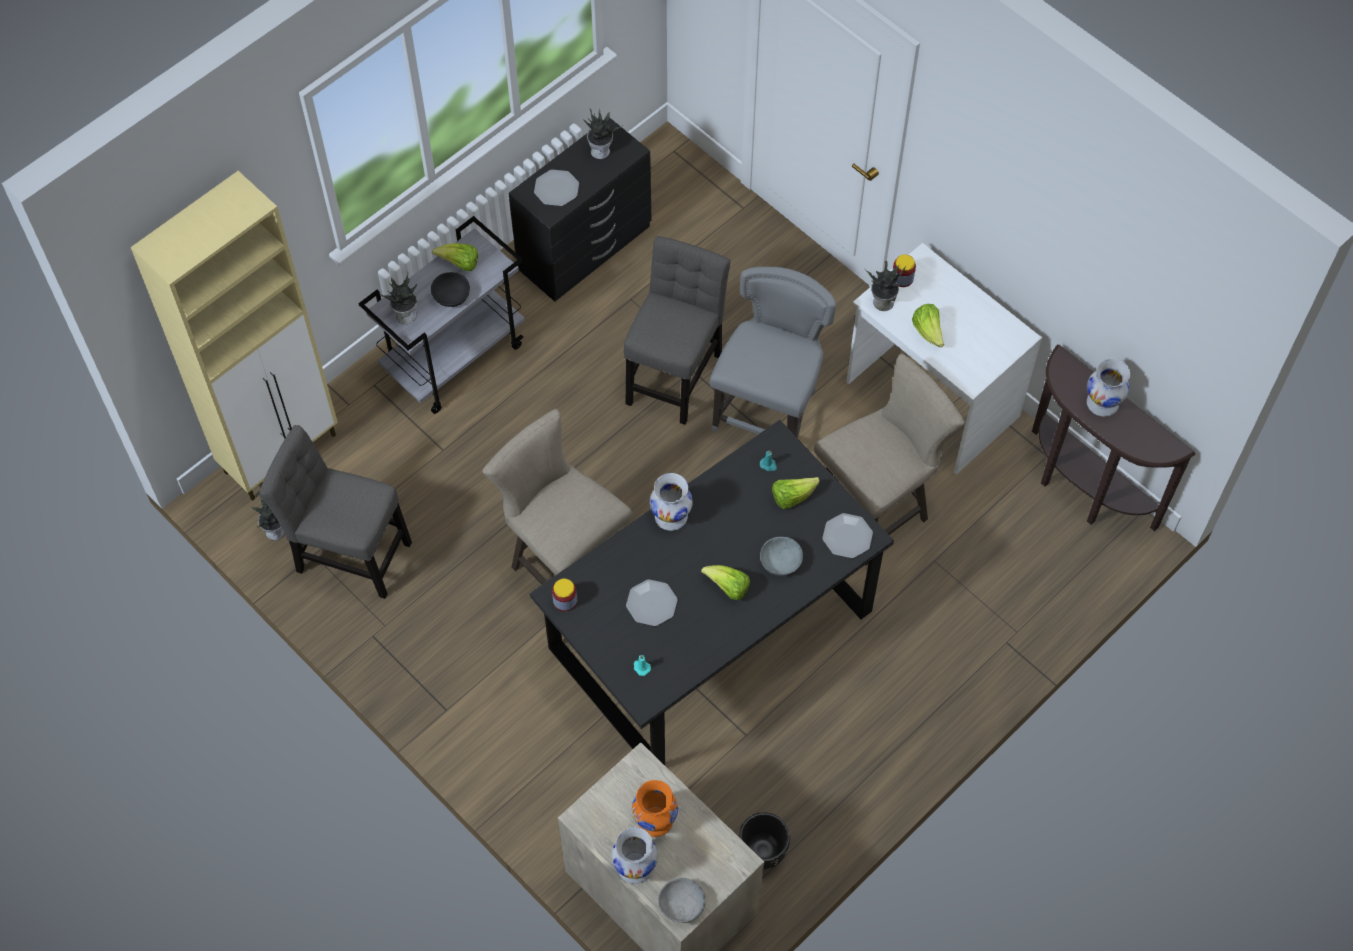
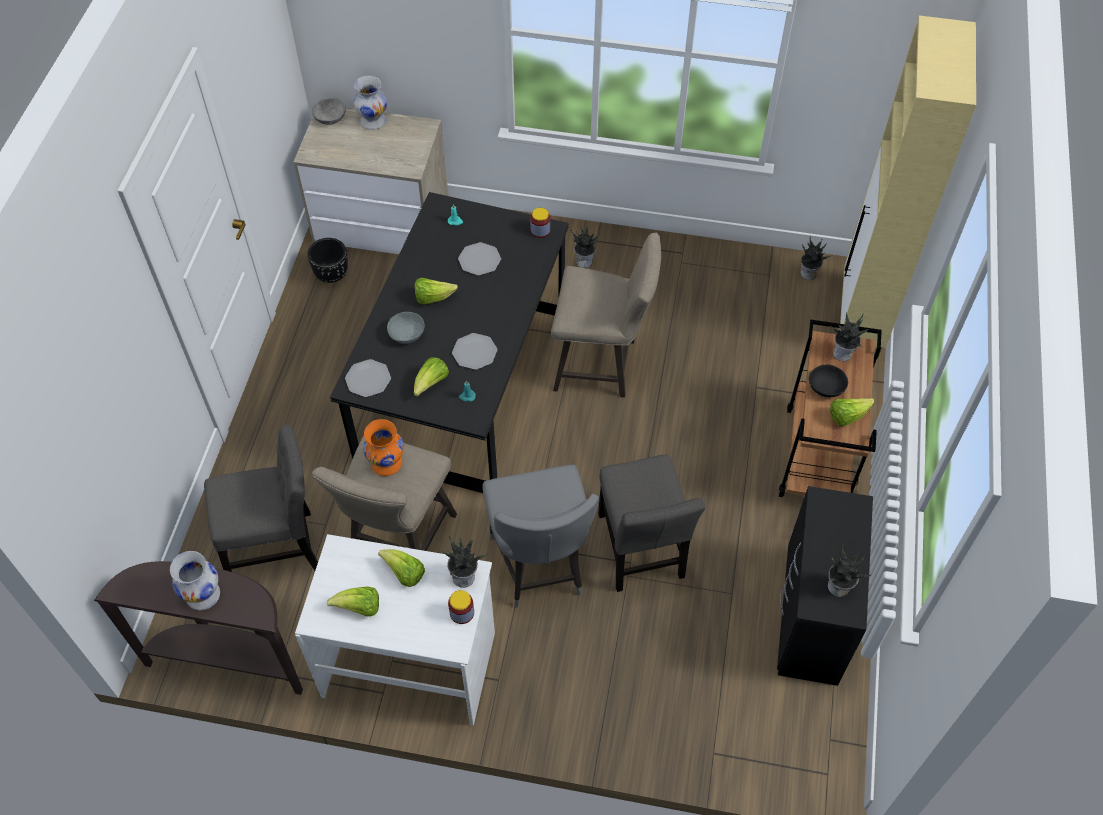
camera: 145 degrees right, 5 degrees down
(348, 553) = (748, 288): grey chair -> grey chair (277, 548)
(455, 357) = (817, 457): grey cart -> brown cart
(481, 692) = (584, 261): none -> potted plant
(556, 189) = (838, 525): plate -> plate (475, 352)
(656, 820) = (378, 147): orange vase -> orange vase (386, 463)
(670, 517) = (512, 319): white vase -> none
(980, 326) = (359, 608): none -> lettuce

